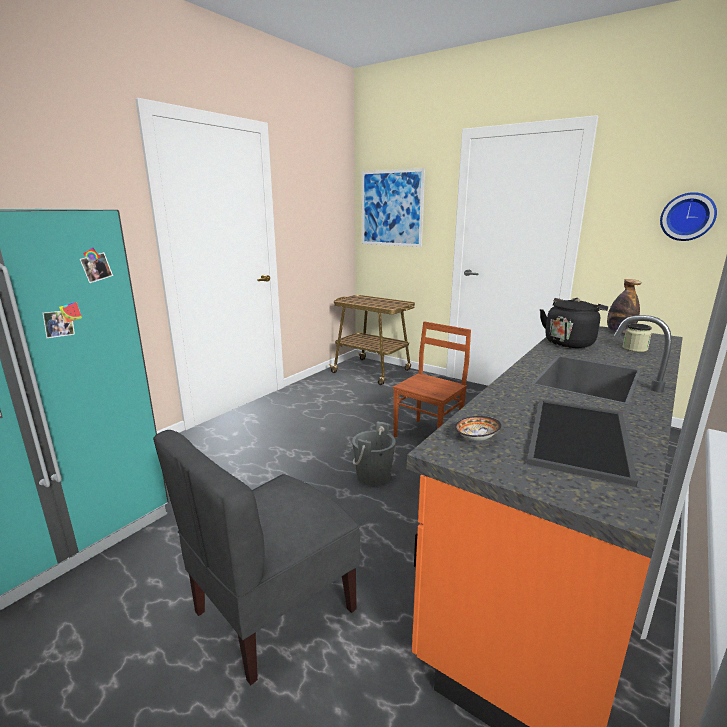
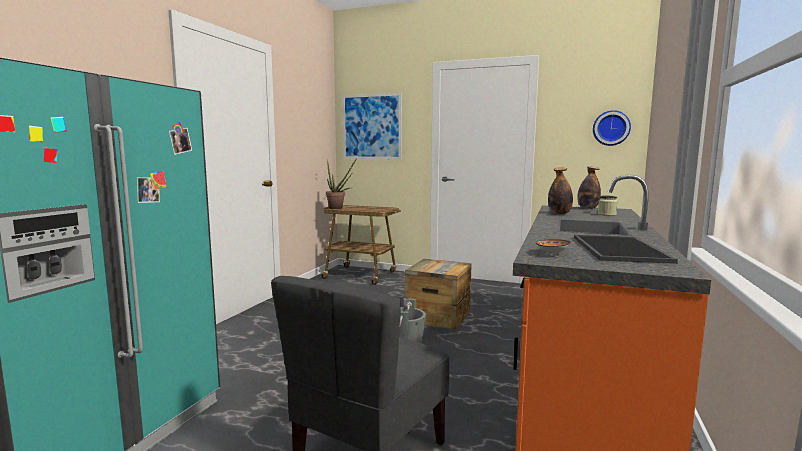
camera: 15 degrees left, 10 degrees down
(349, 301) = (338, 208): none -> potted plant
(429, 435) = (438, 316): brown chair -> crate
(569, 343) = (559, 213): black kettle -> bottle

